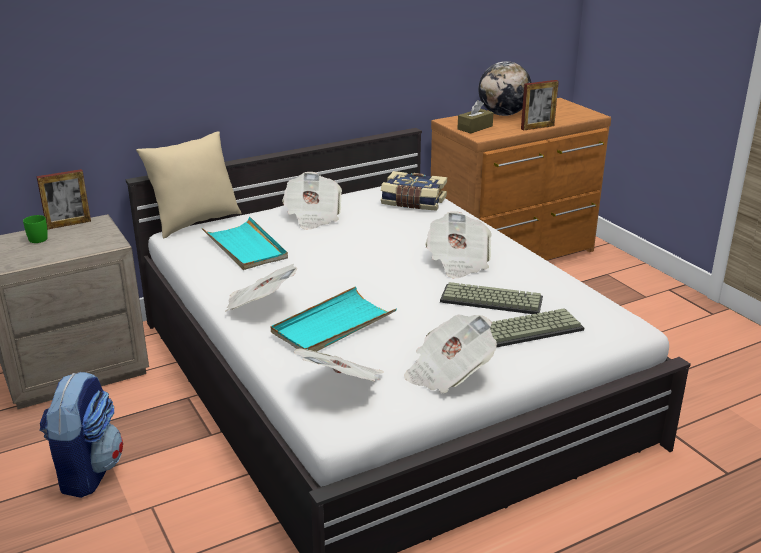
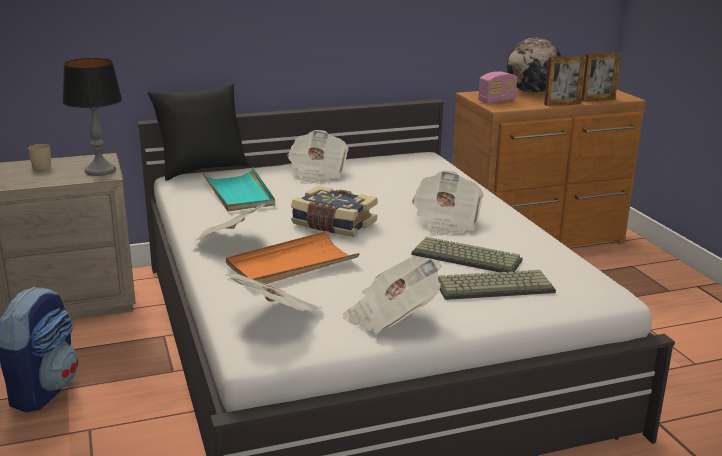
camera: 10 degrees right, 5 degrees down
(37, 238) = (42, 166): green mug -> beige mug
(68, 224) = (76, 157): picture frame -> picture frame (597, 99)
(103, 238) = (100, 171): none -> table lamp
(195, 222) = (202, 170): beige pillow -> black pillow
(333, 325) = (291, 264): turquoise tray -> orange tray
(413, 202) = (423, 169): book -> book (333, 224)
(475, 128) = (496, 101): brown tissue box -> radio

